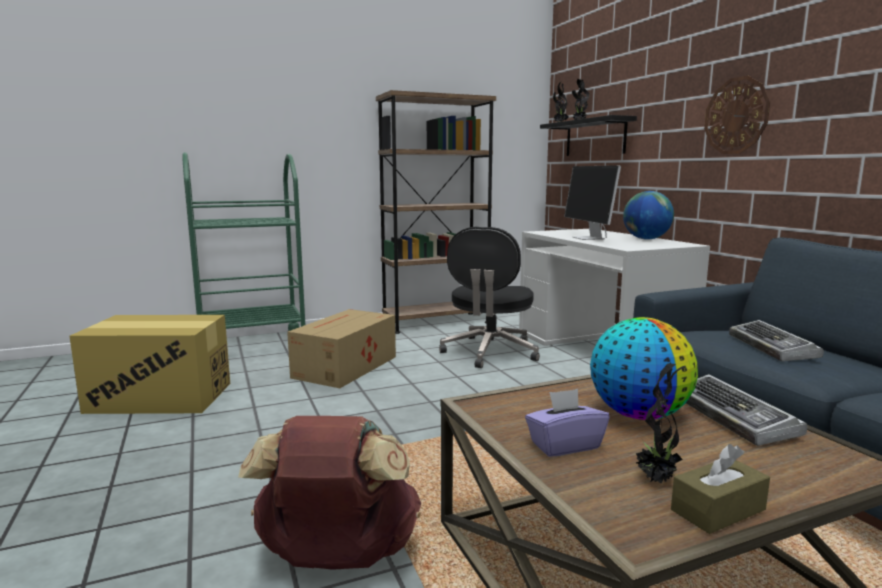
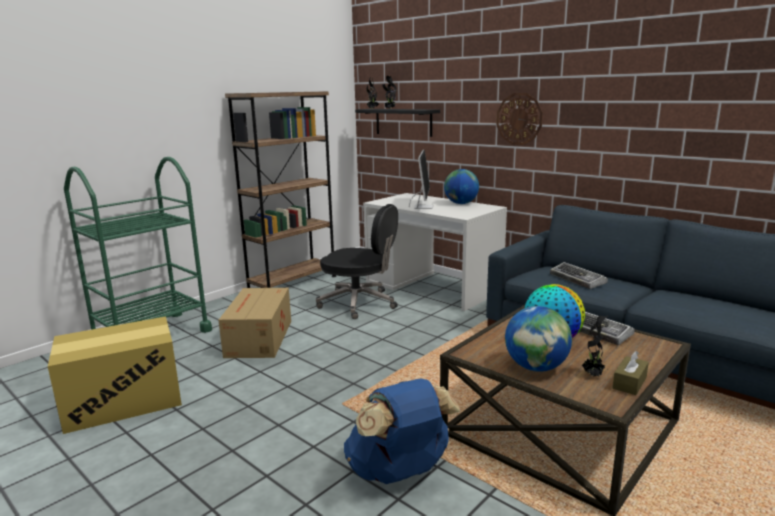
camera: 25 degrees left, 5 degrees up
(337, 558) = (399, 472): brown backpack -> blue backpack
(489, 352) = (359, 303): black office chair -> black office chair turned 60 degrees counterclockwise
(564, 445) = (536, 367): purple tissue box -> globe
(589, 238) = (423, 207): monitor -> monitor turned 135 degrees counterclockwise

